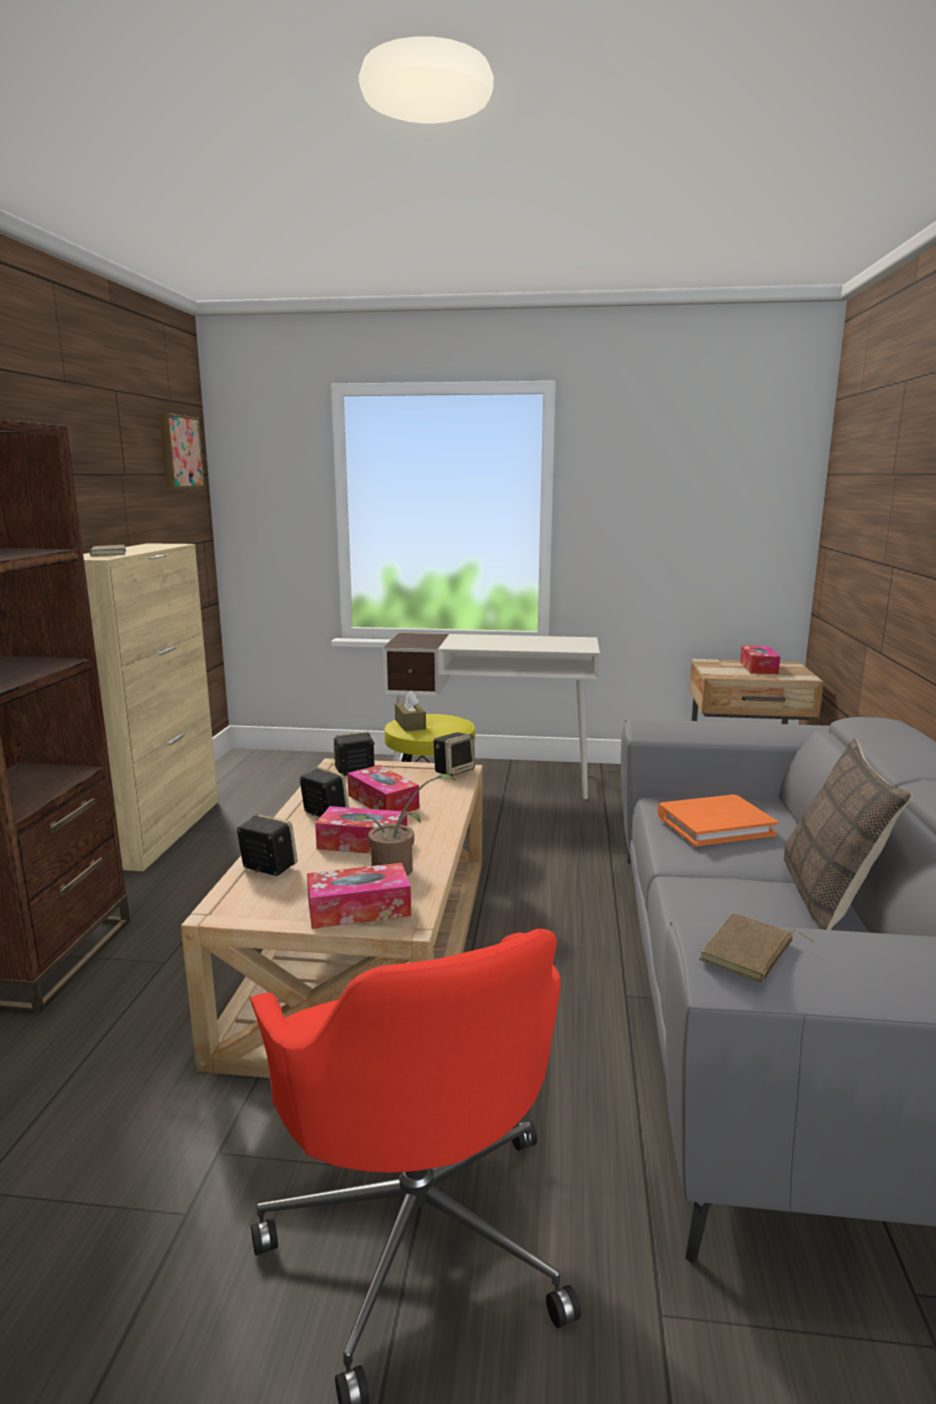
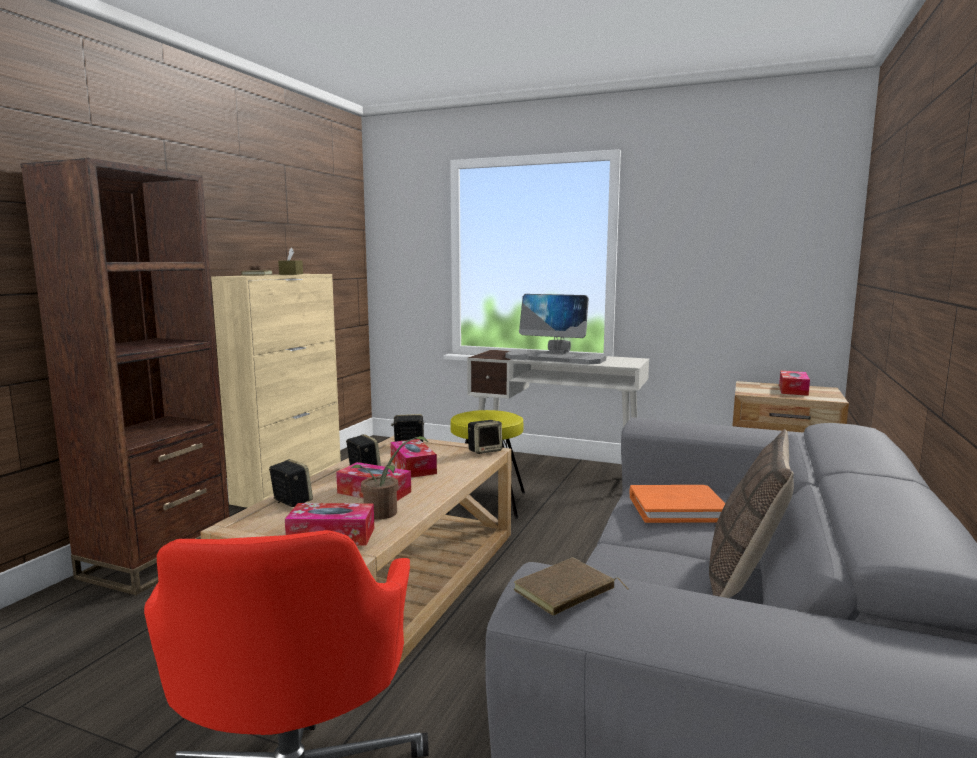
camera: 15 degrees right, 5 degrees down
(178, 452) = (337, 211): picture -> none
(410, 724) = (471, 416): brown tissue box -> brown tissue box (291, 274)
(492, 643) = (555, 358): none -> monitor

